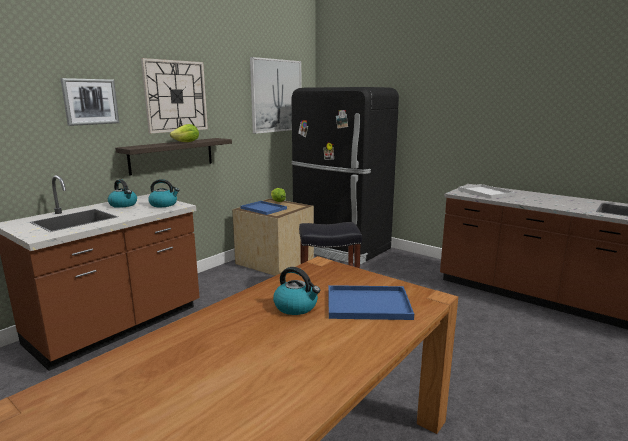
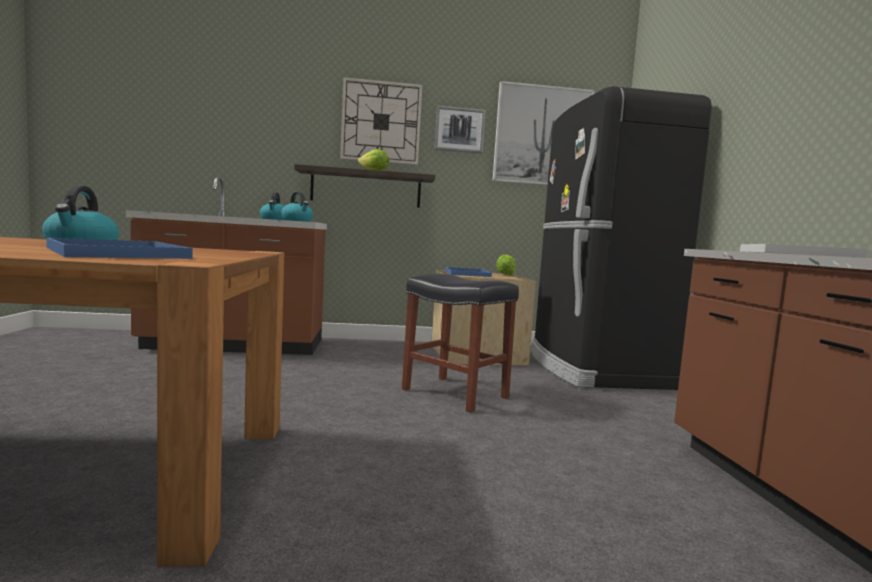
camera: 45 degrees right, 10 degrees down
(90, 102) = (281, 118): picture -> picture (459, 130)

